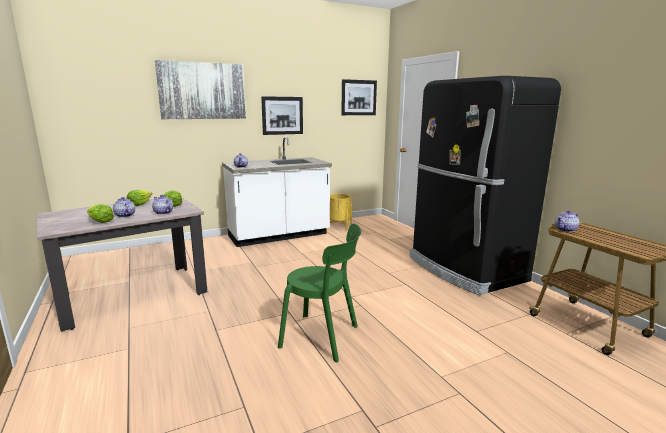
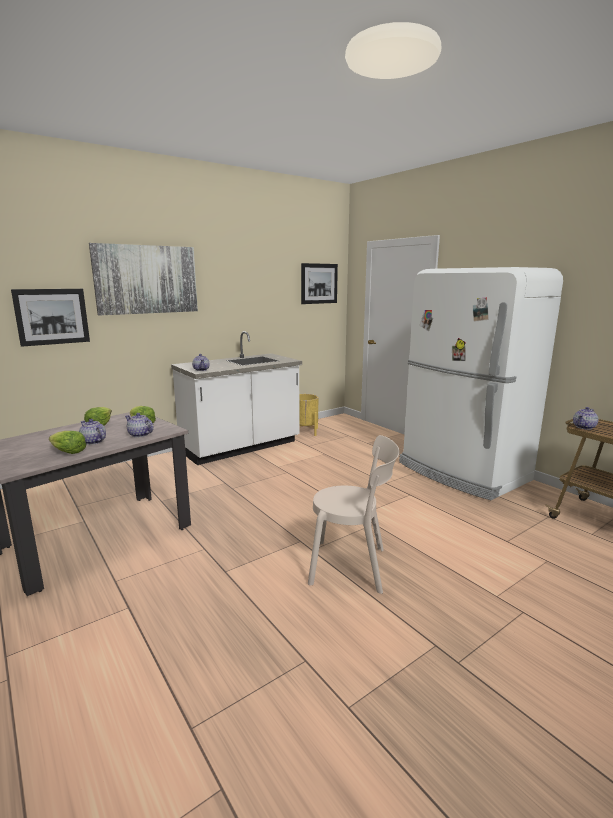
camera: 10 degrees left, 0 degrees up
(282, 115) = (238, 306): picture -> picture (52, 316)
(323, 337) = (352, 566): green chair -> beige chair
(464, 269) = (462, 472): black fridge -> white fridge

